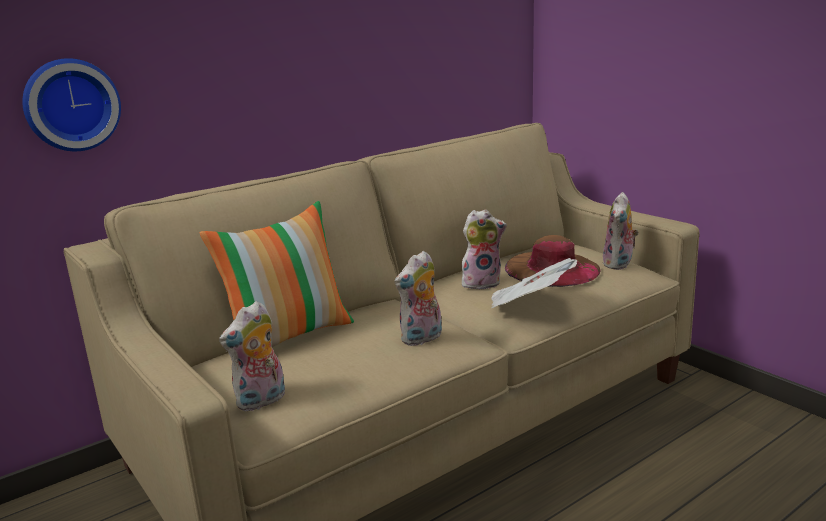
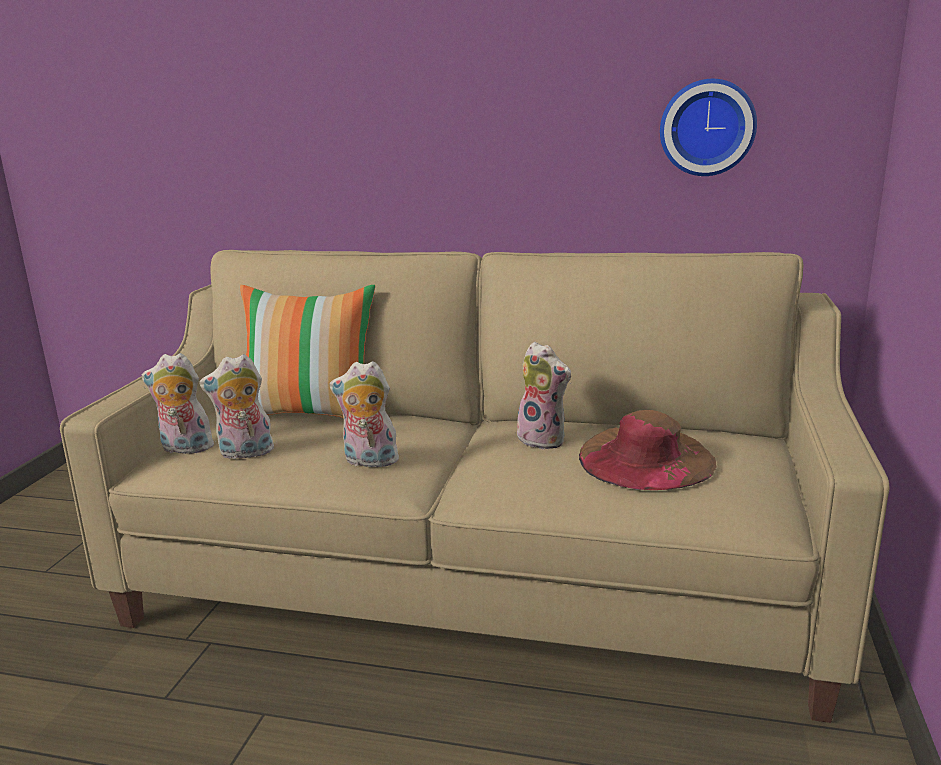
camera: 50 degrees right, 0 degrees up
(71, 104) = (250, 155): wall clock -> wall clock (707, 127)
(529, 305) = (521, 481): newspaper -> none
(619, 265) = (749, 493): plush toy -> plush toy (245, 453)

